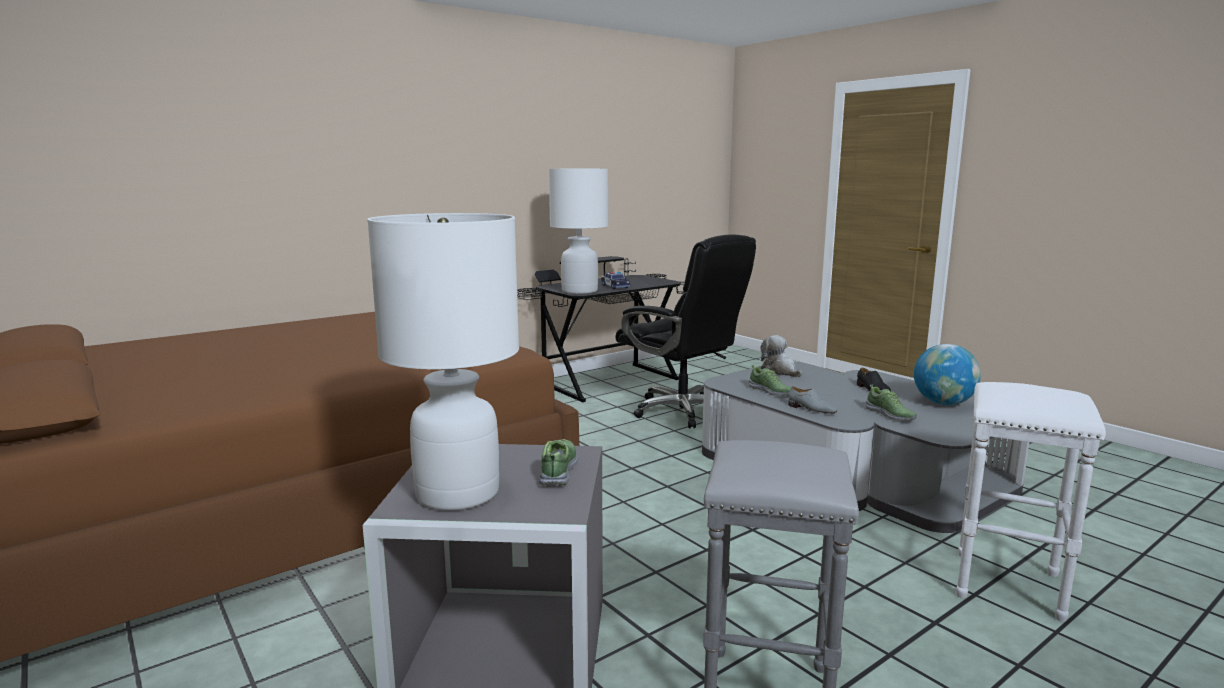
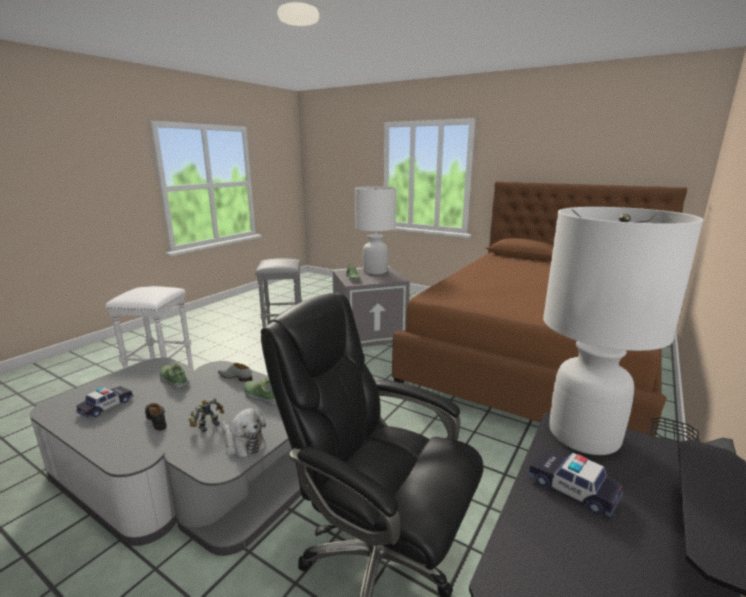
camera: 160 degrees right, 5 degrees up
(817, 382) = (207, 425): none -> toy robot
(943, 403) = (106, 406): globe -> toy car

